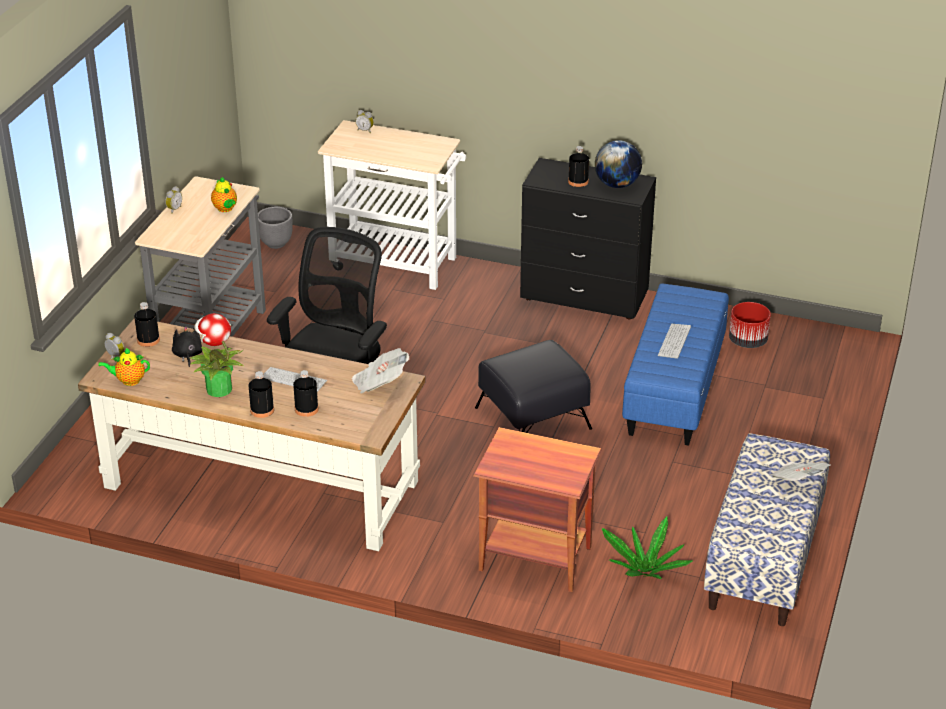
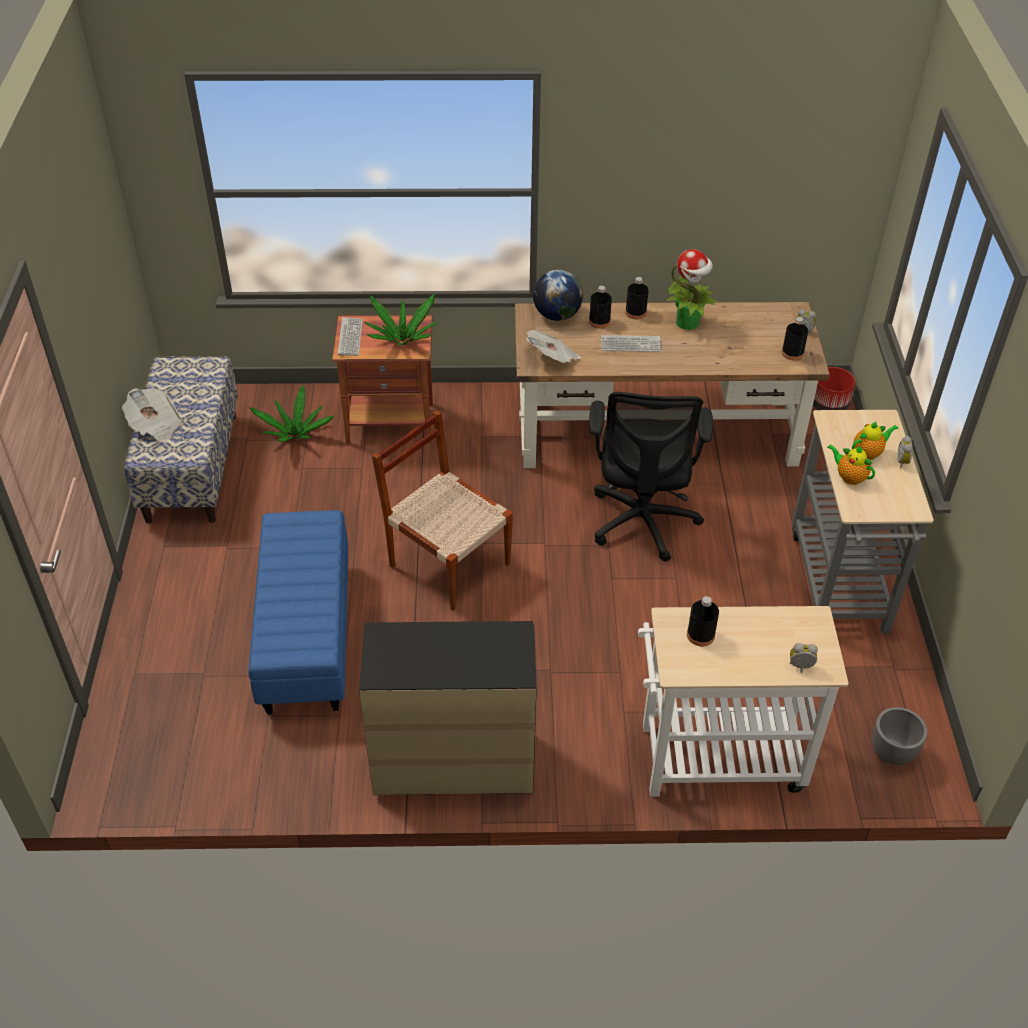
camera: 160 degrees right, 10 degrees up
(128, 381) = (769, 312): teapot -> teapot (868, 453)
(187, 355) = (743, 346): black plush toy -> none
(518, 451) = (402, 340): none -> potted plant
(532, 418) = (447, 563): black ottoman -> chair
(578, 181) = (462, 648): black bottle -> black bottle (700, 635)
(617, 184) = (408, 657): globe -> globe (557, 315)
(674, 342) = (300, 568): keyboard -> keyboard (350, 337)
(747, 341) = (230, 742): red planter -> red planter (829, 406)

